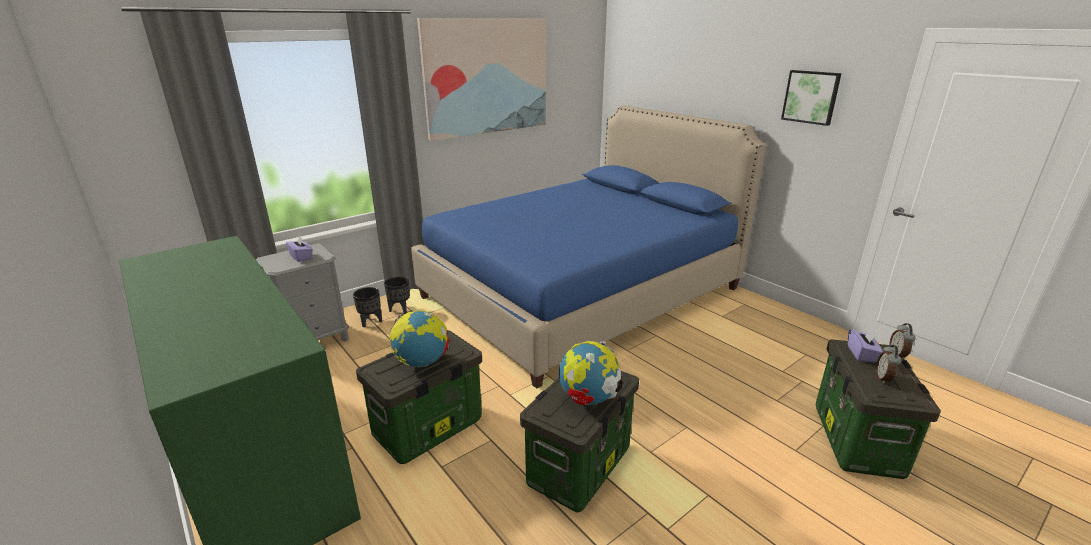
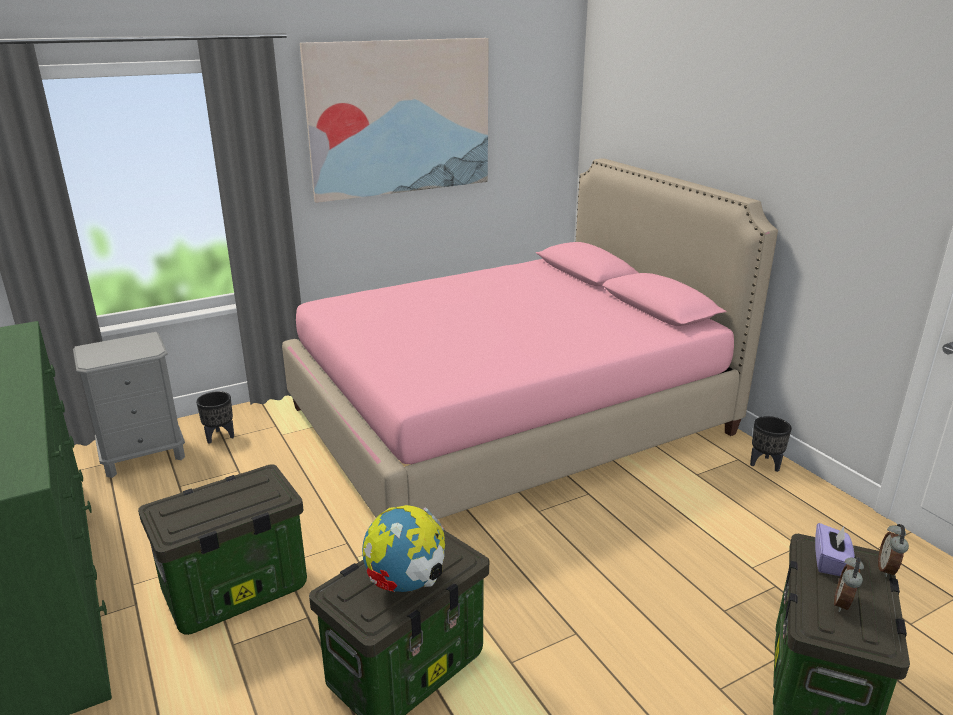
camera: 10 degrees right, 0 degrees up
(301, 257) = (126, 350): purple tissue box -> none
(400, 310) = (262, 423): black planter -> black planter (765, 464)
(422, 362) = (221, 506): globe -> none
(581, 292) = (508, 420): blue bed -> pink bed
(811, 97) = (839, 166): picture -> none

